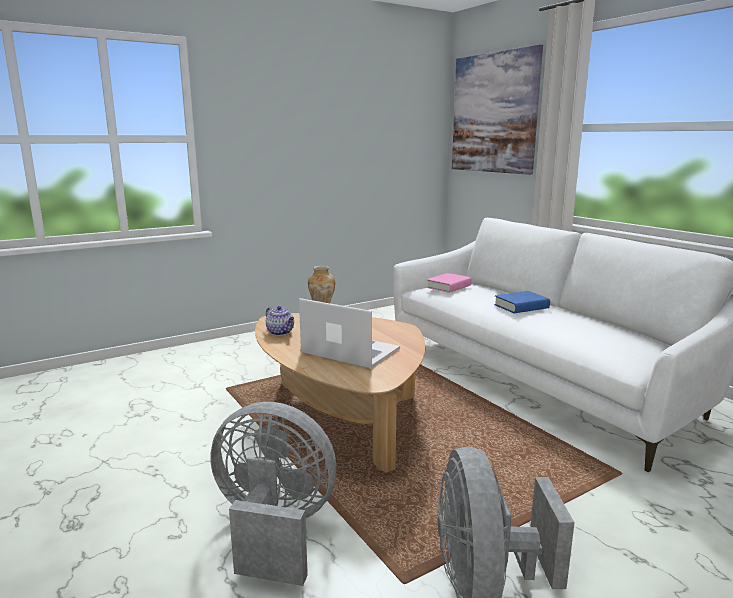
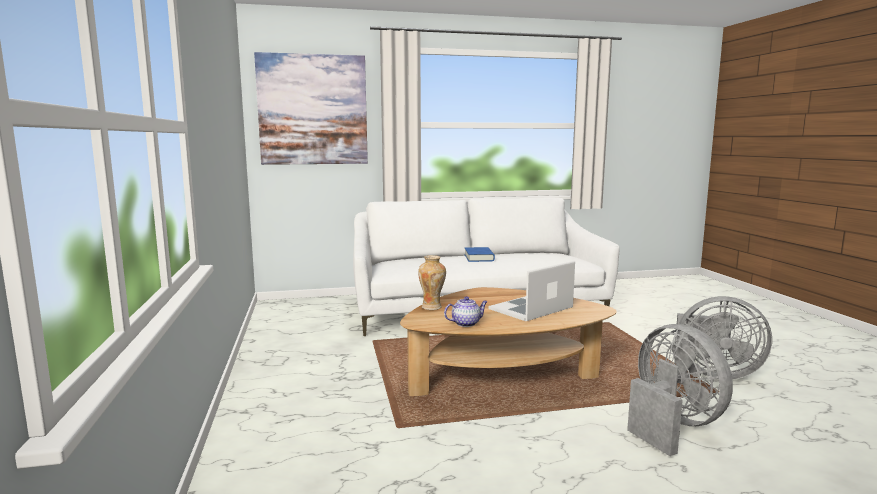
camera: 70 degrees left, 5 degrees down
(274, 530) = (671, 425): grey fan -> grey fan turned 120 degrees clockwise
(449, 286) = (400, 264): pink book -> none

